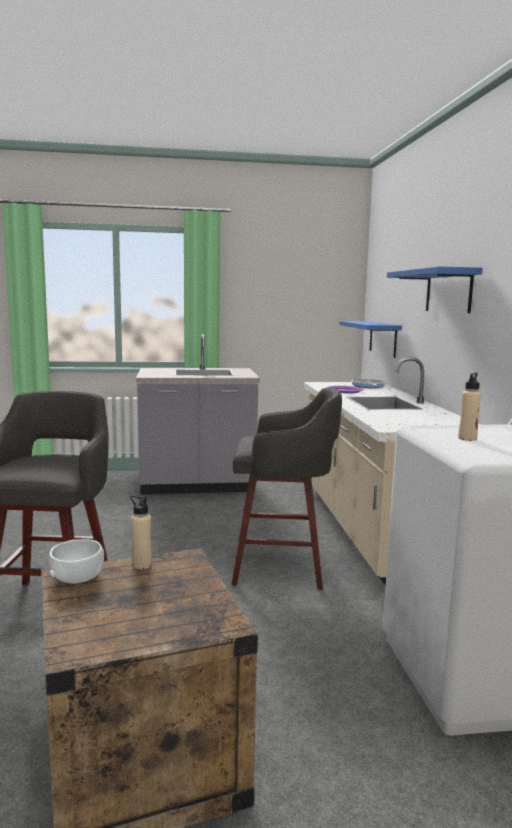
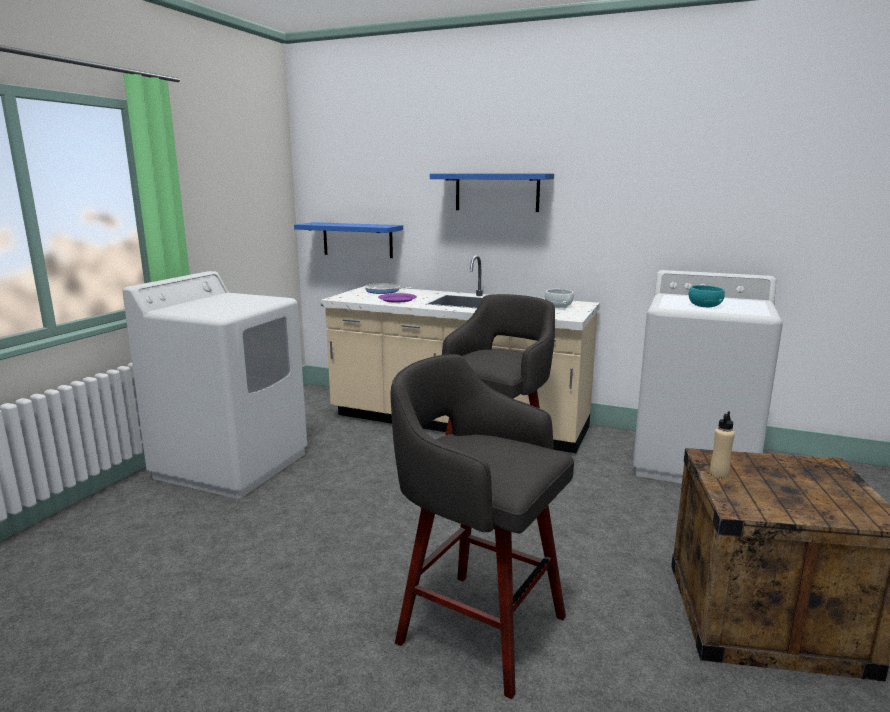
camera: 60 degrees left, 5 degrees up
(77, 576) = (742, 503): white bowl -> white bowl (558, 306)
(197, 485) = (232, 465): grey counter -> white washing machine
(467, 438) = (704, 306): beige bottle -> turquoise bowl

